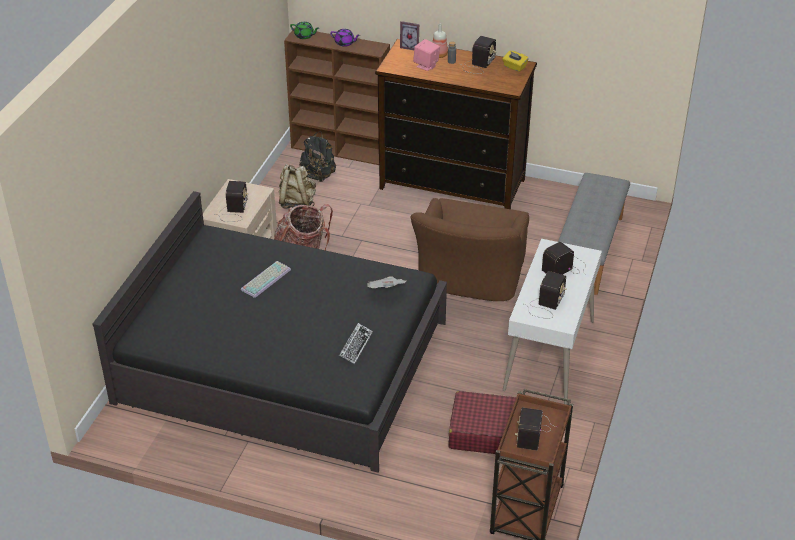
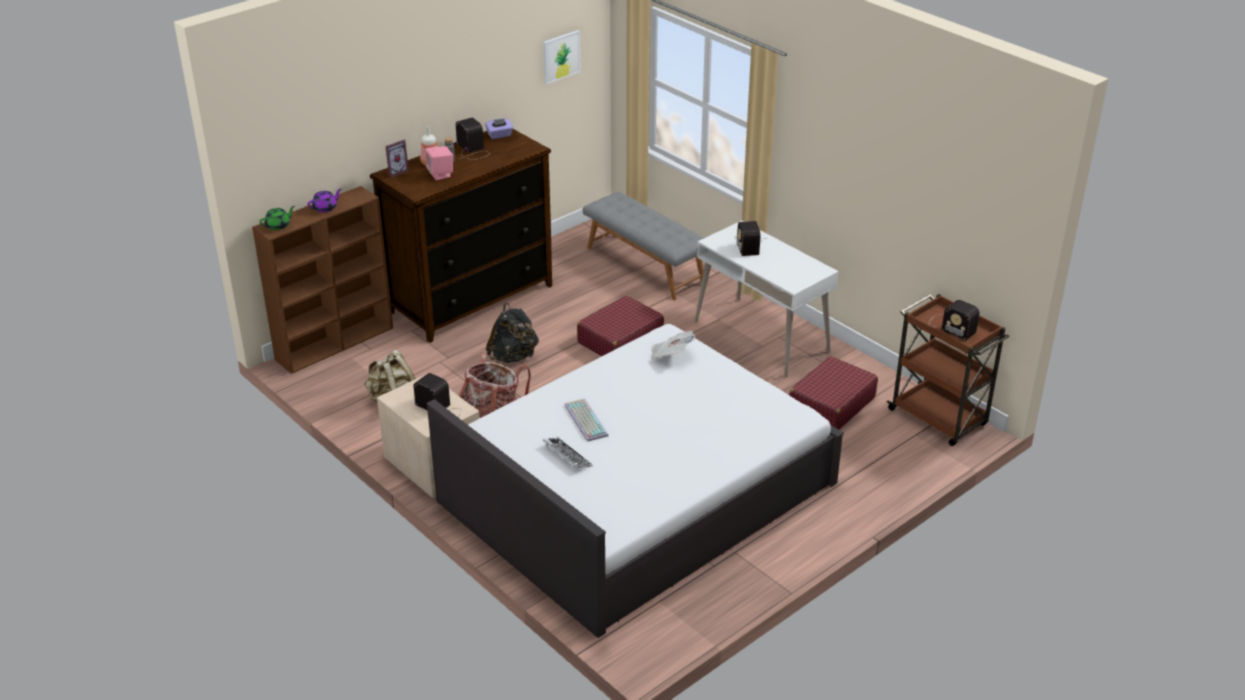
camera: 60 degrees left, 5 degrees down
(282, 362) = (637, 492): black bed -> white bed
(318, 175) = (362, 372): black backpack -> black backpack (513, 357)
(355, 346) = (737, 397): keyboard -> keyboard (567, 456)
(470, 278) = (620, 339): brown armchair -> red suitcase
(514, 67) = (499, 135): yellow tissue box -> purple tissue box
(546, 304) = (789, 270): radio -> none
(615, 33) = (561, 56): none -> picture

